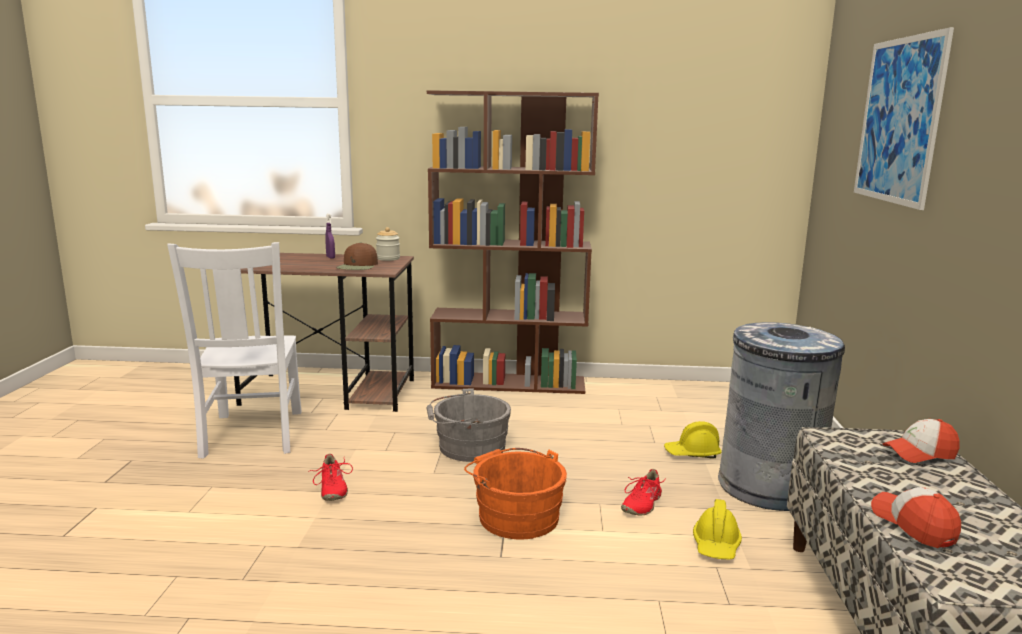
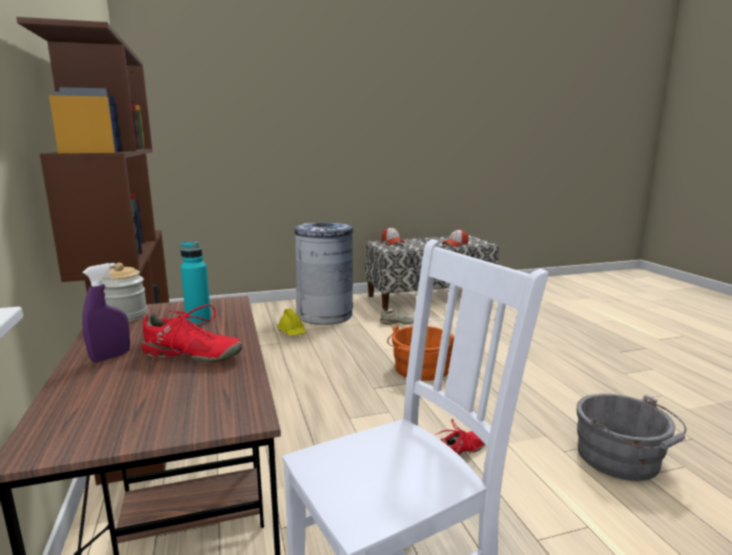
camera: 110 degrees left, 0 degrees up
(358, 266) = (198, 321): brown cap -> turquoise bottle
(467, 447) = (330, 407): grey bucket -> grey bucket (622, 459)
(641, 504) = (372, 340): red shoe -> red shoe (191, 356)
(716, 545) = (398, 323): yellow hard hat -> beige shoe
(899, 120) = (264, 106): picture -> none

